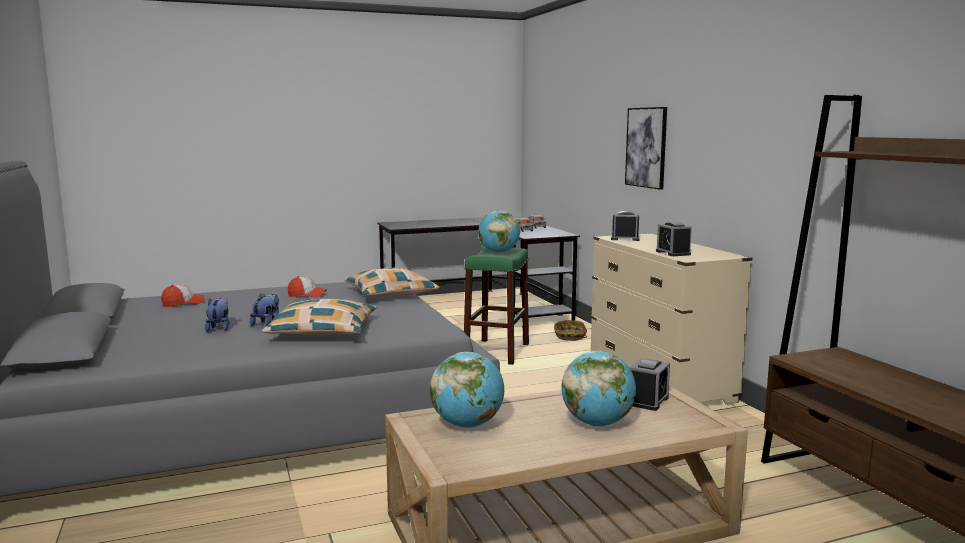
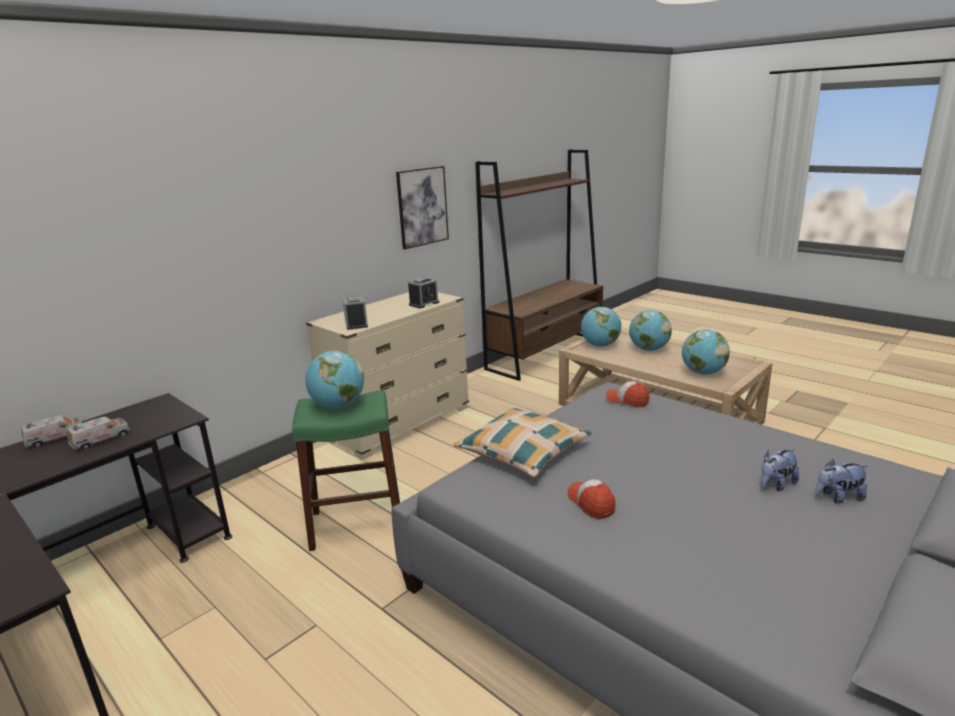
camera: 115 degrees left, 10 degrees up
(183, 303) = (761, 588): cap -> cap (627, 400)
(267, 323) = (721, 465): plush toy -> plush toy (838, 497)
(323, 331) = (692, 428): pillow -> none
(570, 337) = (271, 492): basket -> none
(646, 147) = (267, 237): picture -> picture (422, 207)
(648, 401) = (600, 345): alarm clock -> globe

